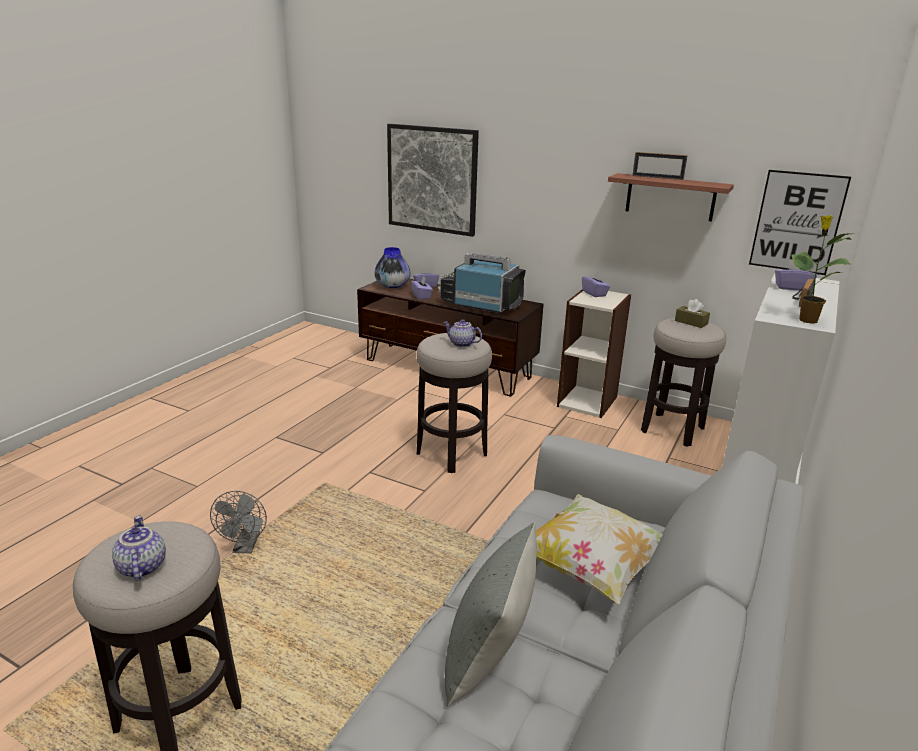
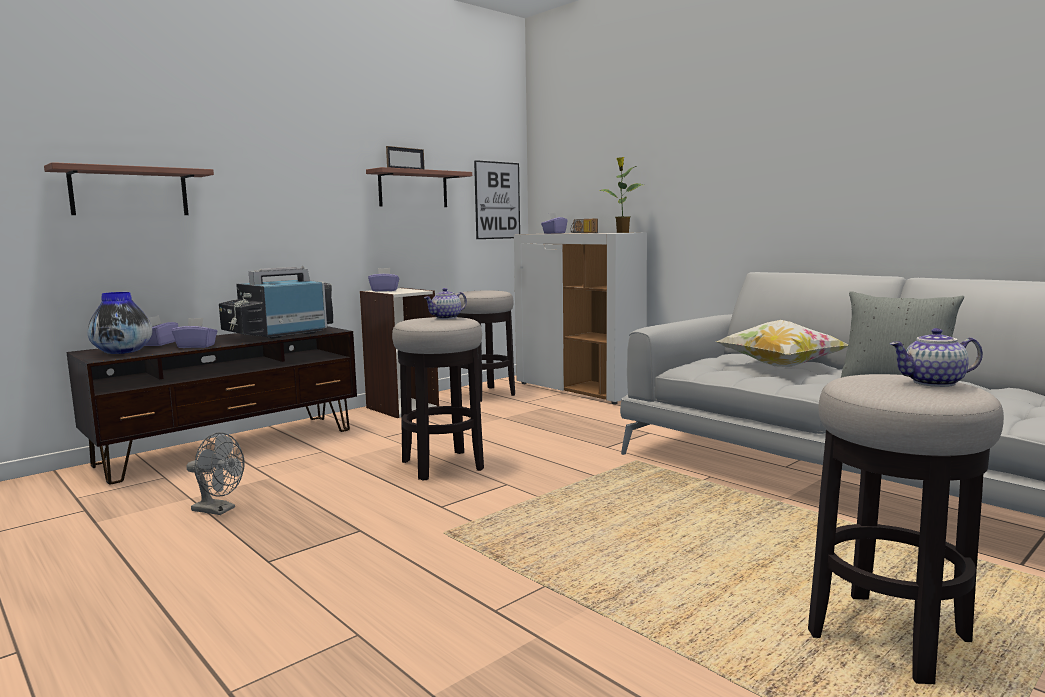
camera: 70 degrees left, 15 degrees down
(245, 548) = (566, 591): grey fan -> grey fan (219, 510)
(432, 179) = (130, 192): picture -> shelf
(691, 322) = (476, 290): brown tissue box -> none

